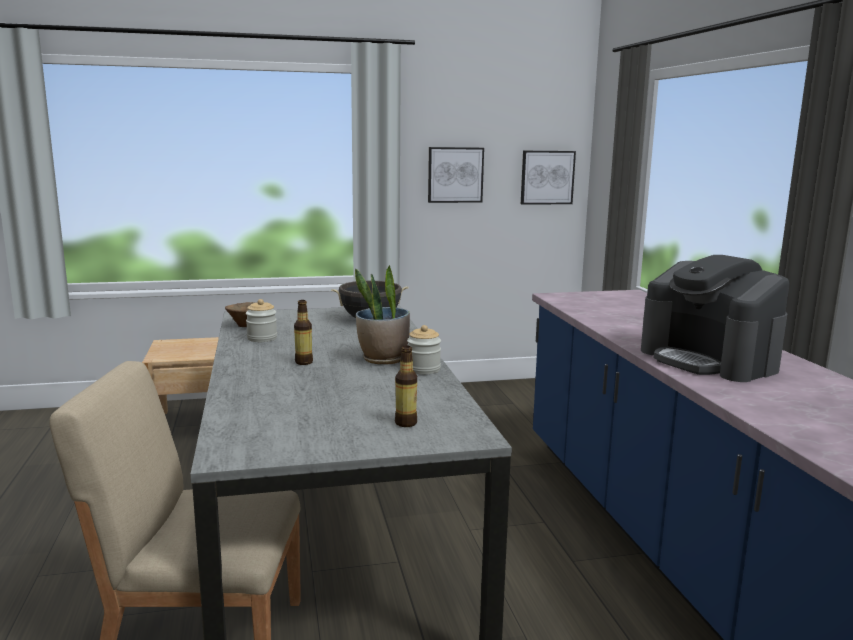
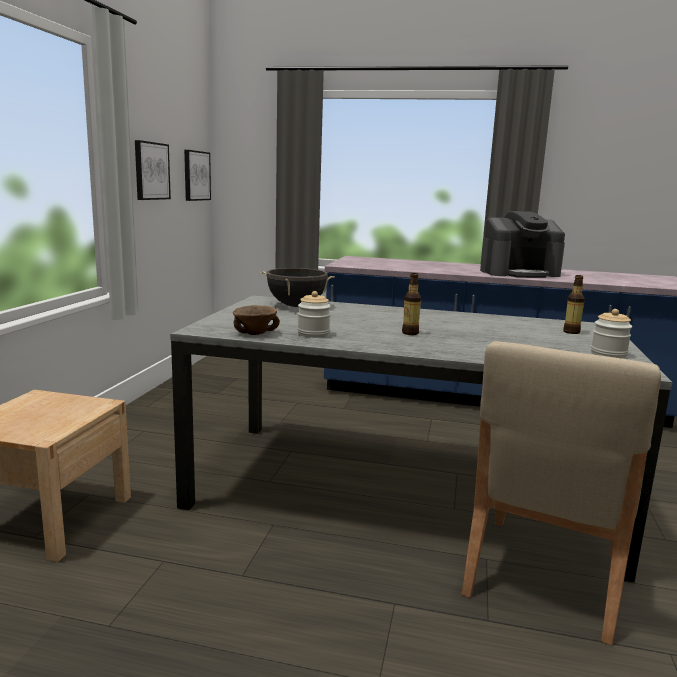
camera: 65 degrees left, 0 degrees up
(383, 359) = (421, 318): potted plant -> none
(423, 369) = (455, 315): jar -> jar (608, 354)

